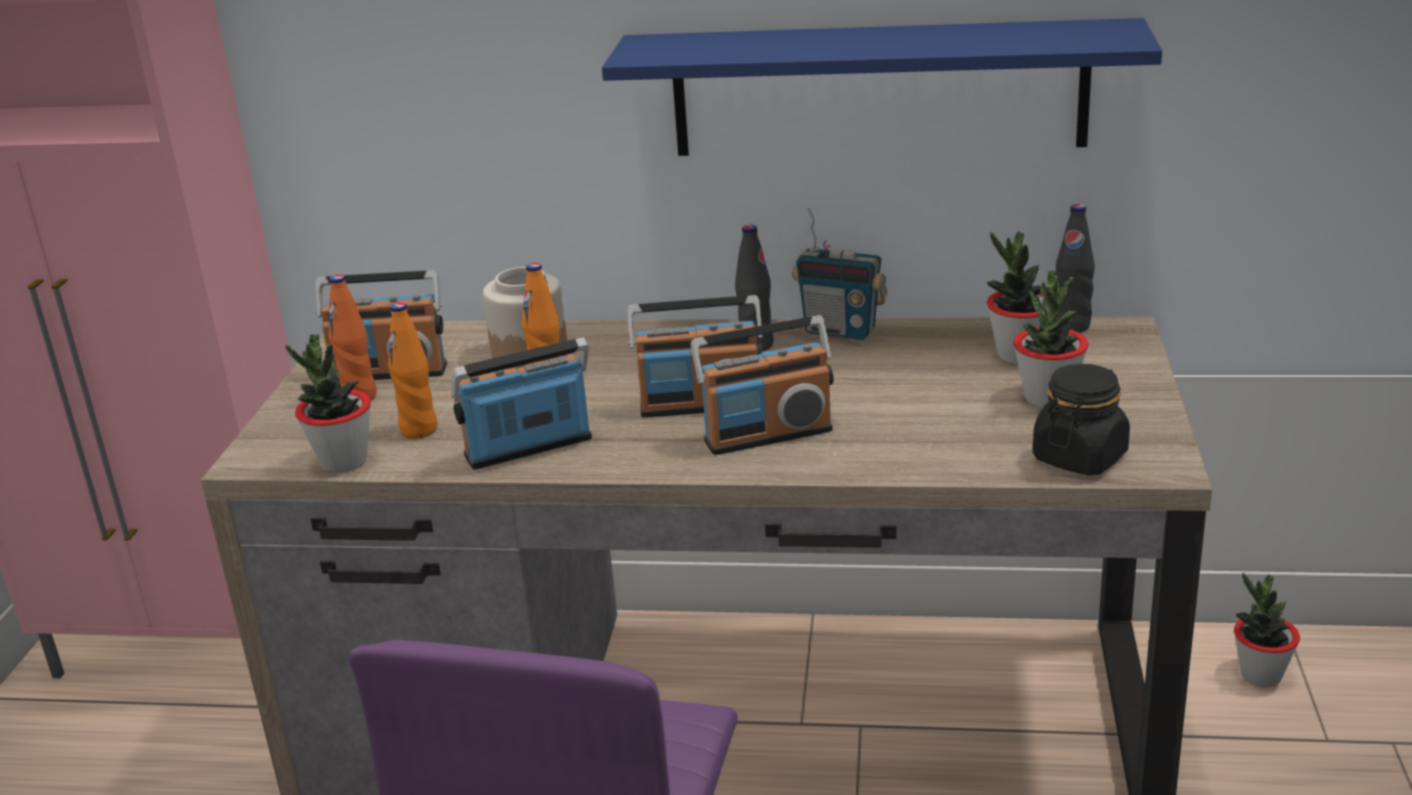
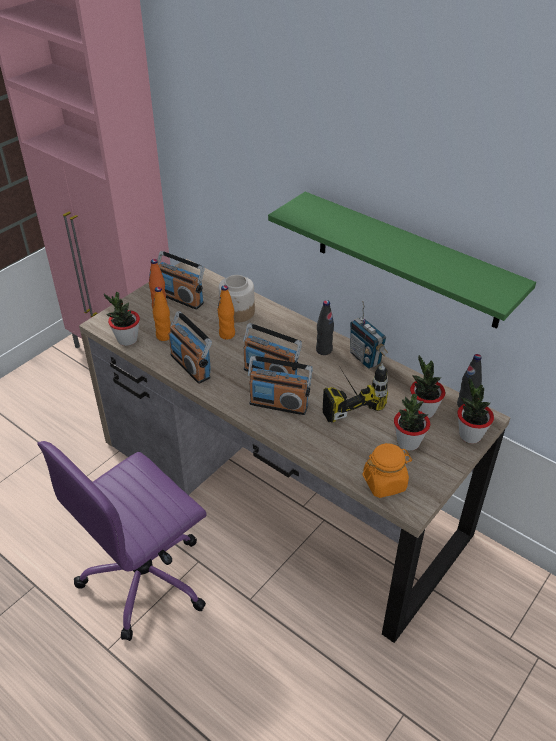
camera: 30 degrees right, 15 degrees up
(529, 449) = (191, 366): radio -> radio turned 135 degrees counterclockwise
(873, 385) = (346, 397): none -> power drill
(878, 89) = (407, 260): blue shelf -> green shelf
(1080, 457) = (384, 483): black jar -> orange jar
(1260, 675) = (512, 591): potted plant -> potted plant (470, 435)

